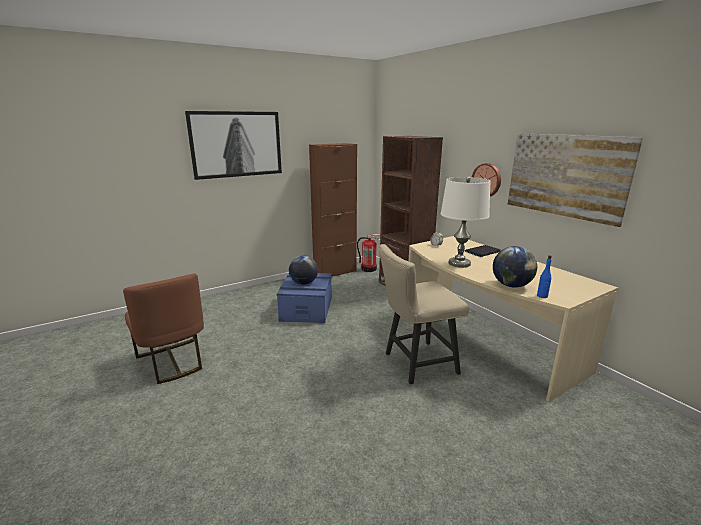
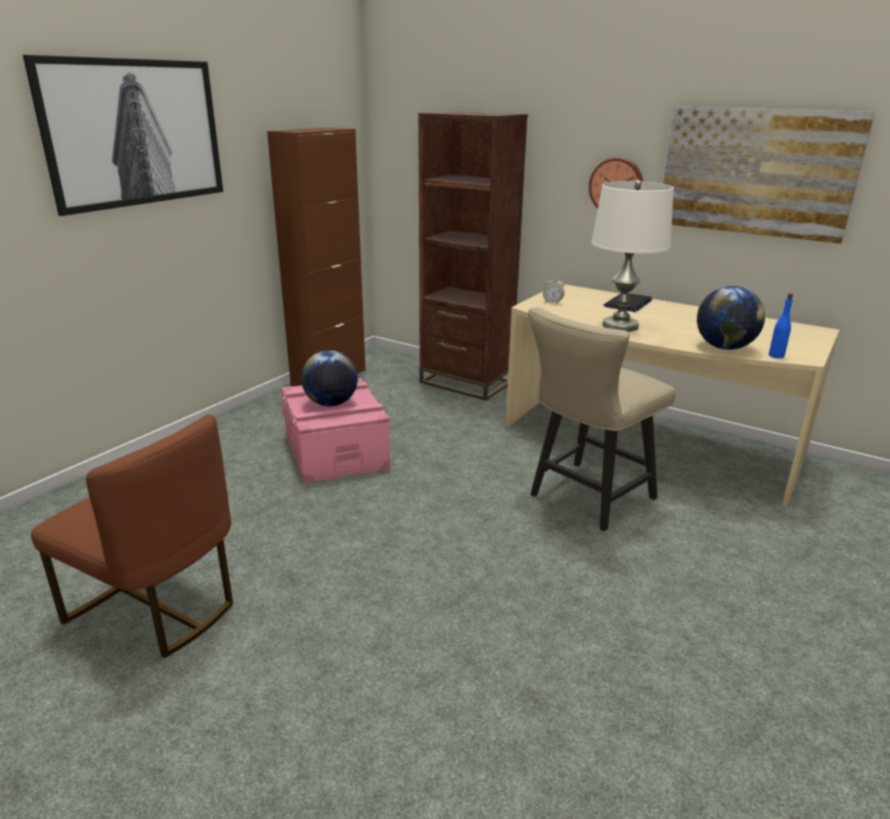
camera: 25 degrees left, 5 degrees up
(306, 309) = (336, 451): blue storage box -> pink storage box
(369, 269) = (384, 363): fire extinguisher -> none

